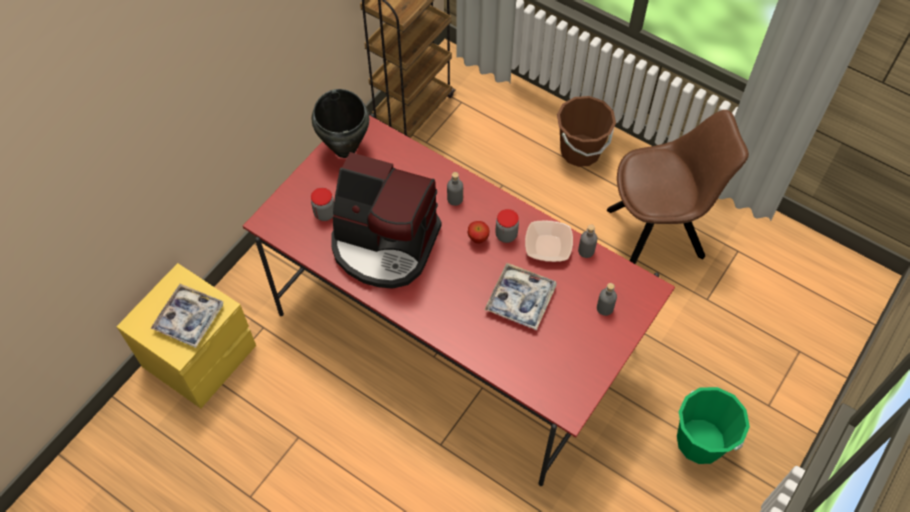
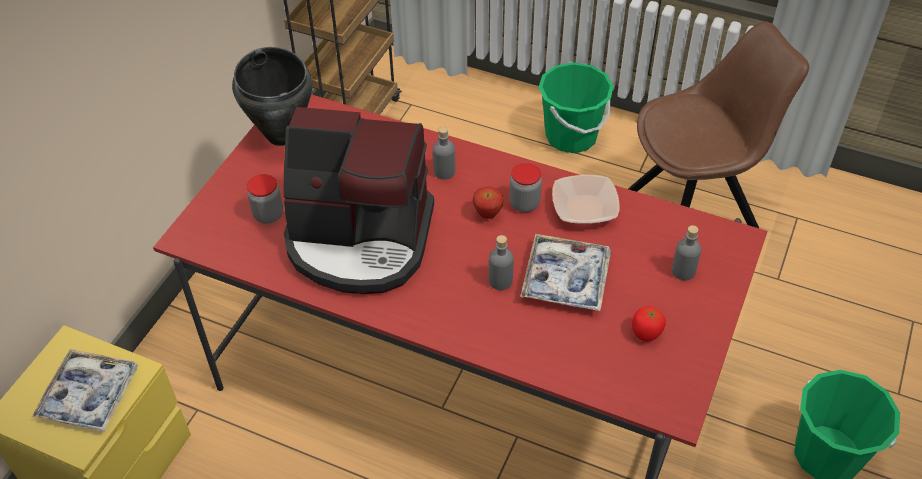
camera: 10 degrees left, 10 degrees down
(565, 351) = (646, 333): none -> tomato
(580, 151) = (571, 136): brown bucket -> green bucket
(586, 251) = (636, 206): grey bottle -> grey bottle (500, 281)

